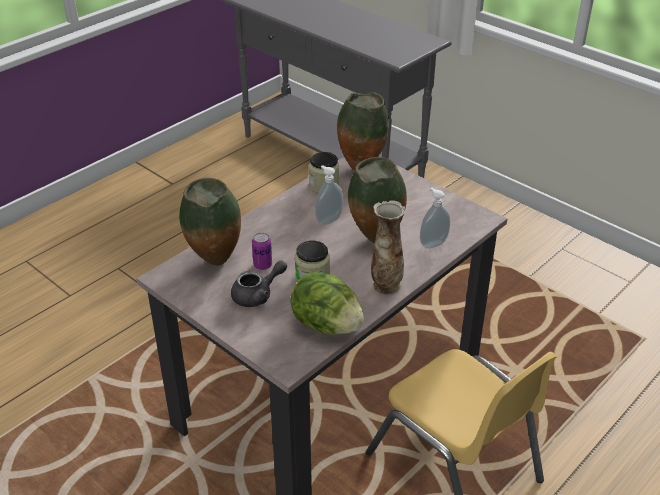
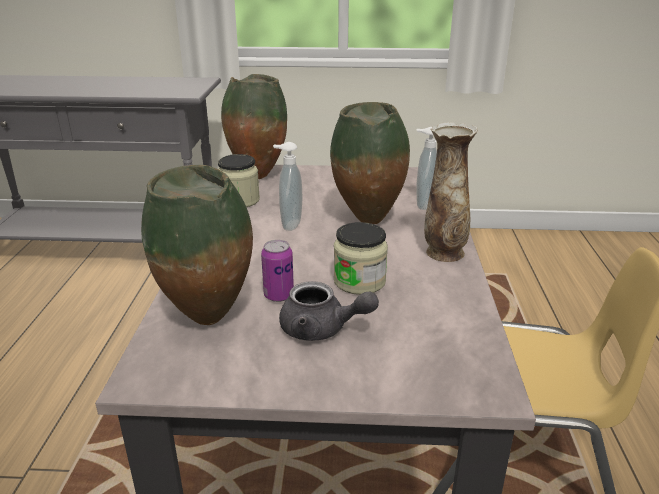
camera: 40 degrees left, 10 degrees down
(258, 295) = (322, 329): grey teapot -> grey teapot turned 90 degrees clockwise
(326, 325) = (453, 318): lettuce -> none

